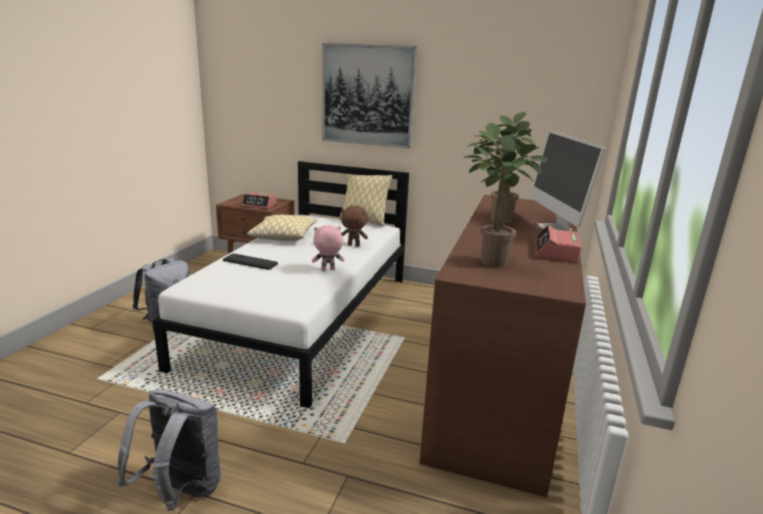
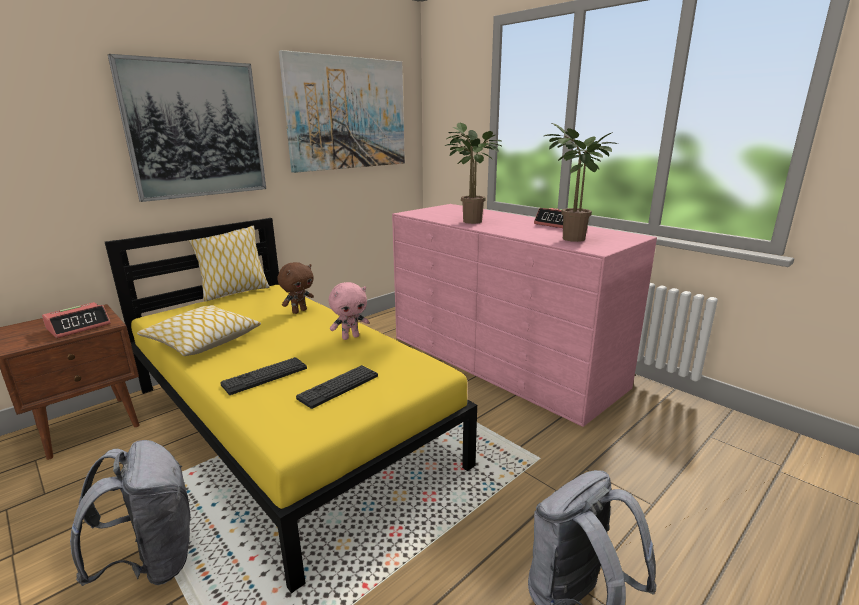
camera: 60 degrees left, 0 degrees up
(252, 284) = (338, 387): none -> keyboard
(304, 318) = (288, 424): white bed -> yellow bed
(327, 270) = (350, 337): pink plush toy -> pink plush toy turned 135 degrees counterclockwise
(498, 385) = (501, 361): brown dresser -> pink dresser
(509, 92) = (348, 114): none -> picture
(554, 227) = (502, 215): monitor -> none

